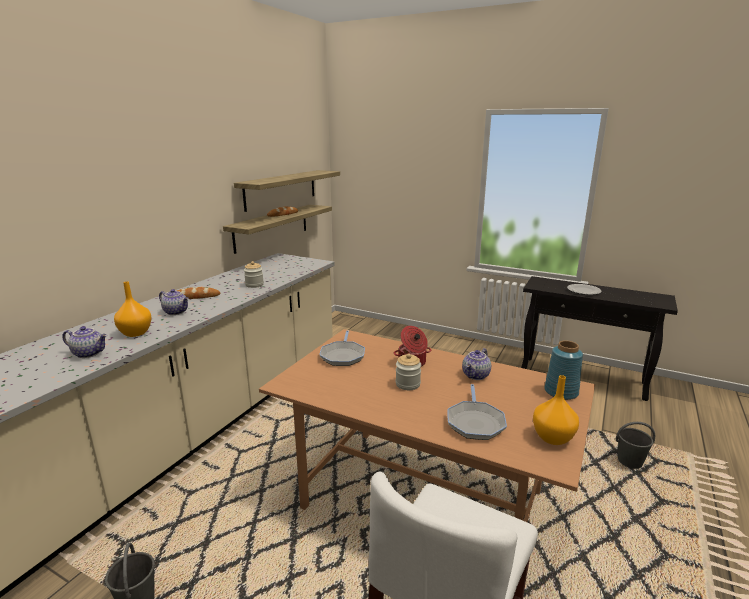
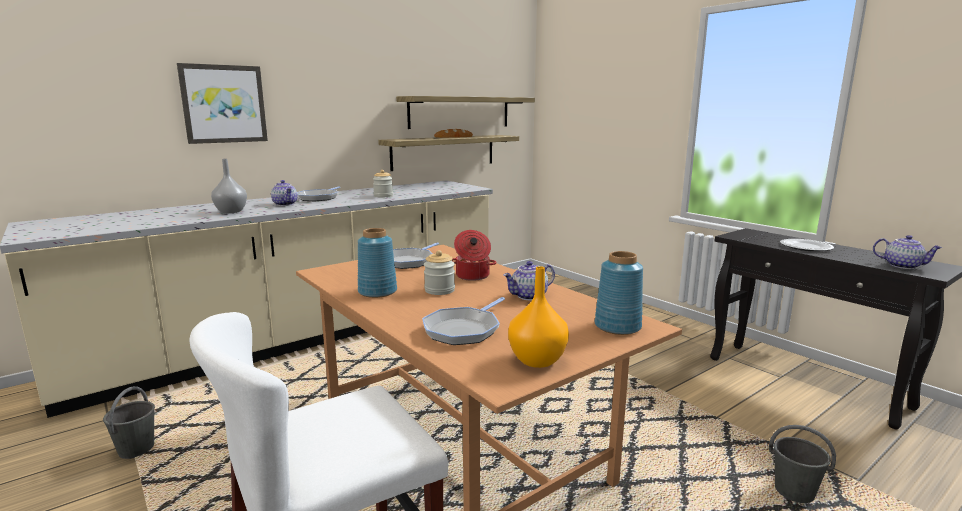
camera: 25 degrees right, 5 degrees down
(86, 215) = (224, 104): none -> picture
(89, 353) = (178, 217): teapot -> teapot (902, 266)
(135, 333) = (231, 211): orange vase -> grey vase
(195, 296) = (319, 198): bread -> frying pan
(364, 397) = (378, 292): none -> blue vase

